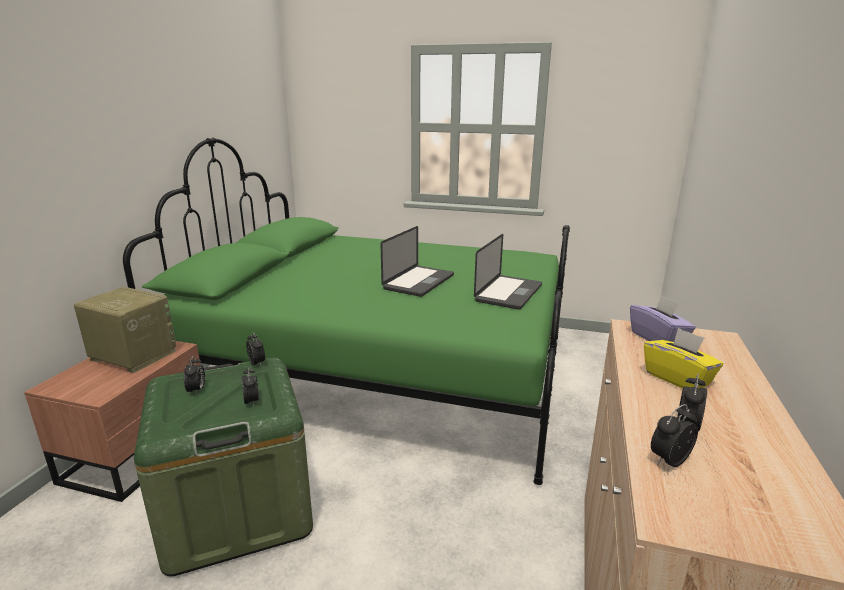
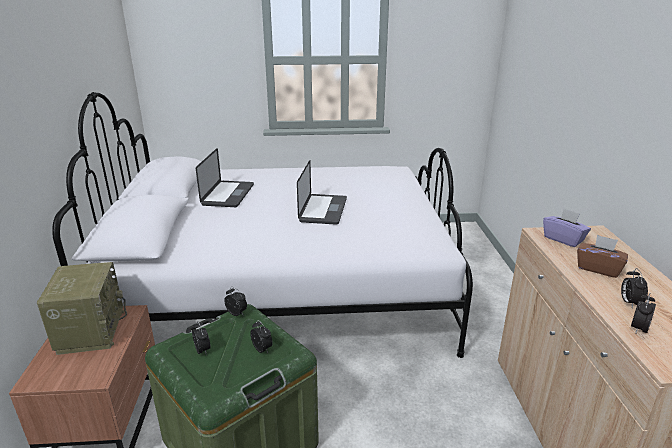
camera: 20 degrees left, 5 degrees up
(131, 355) = (90, 330): radio -> radio turned 75 degrees clockwise
(382, 370) = (285, 290): green bed -> white bed
(508, 293) = (402, 209): laptop -> laptop (228, 195)
(678, 378) = (598, 268): yellow tissue box -> brown tissue box

